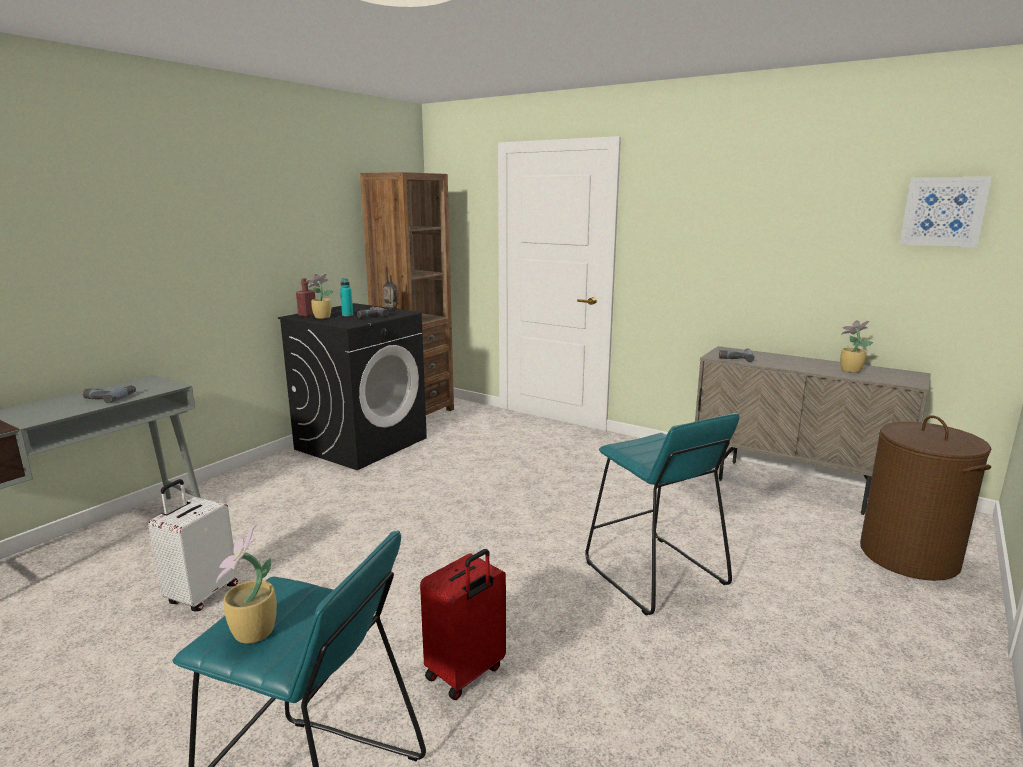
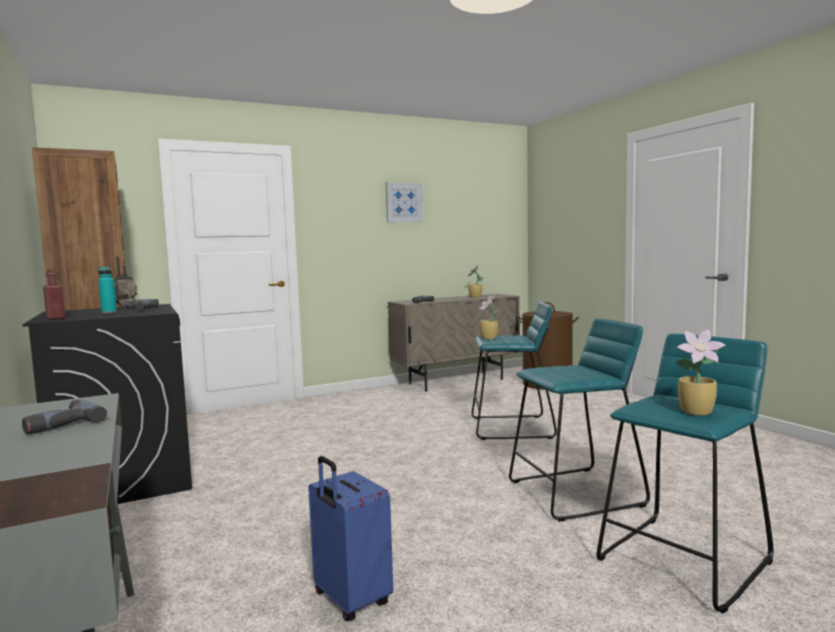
camera: 60 degrees left, 10 degrees down
(201, 594) = (350, 600): white suitcase -> blue suitcase
(321, 317) = (89, 316): potted plant -> potted plant (489, 338)
(466, 673) = (576, 493): red suitcase -> turquoise stool
(943, 211) = (485, 205): picture -> picture (404, 202)

